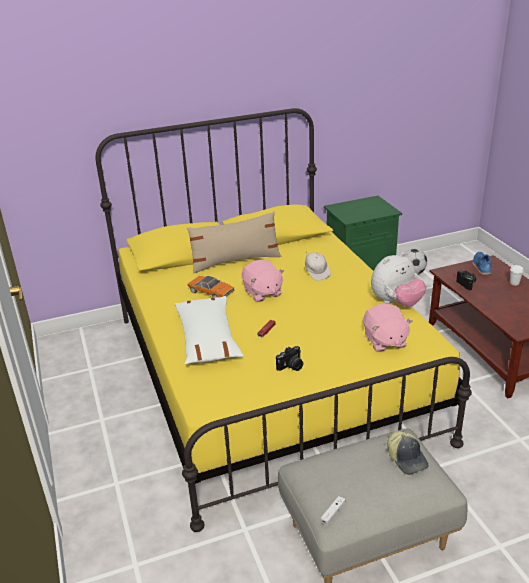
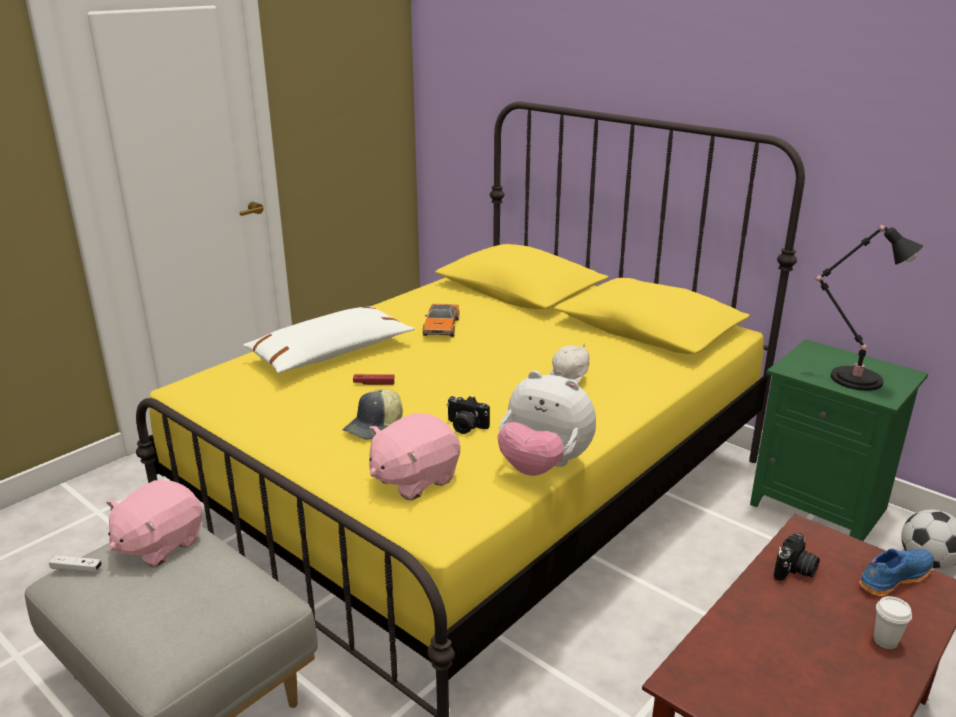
camera: 60 degrees right, 5 degrees down
(235, 261) = (536, 321): beige pillow -> none
(262, 293) = (470, 357): pink plush toy -> pink plush toy (159, 544)
(291, 367) = (298, 420): camera -> camera (465, 427)
(369, 210) = (851, 378): none -> black table lamp
(407, 458) = (210, 612): cap -> cap (375, 426)

